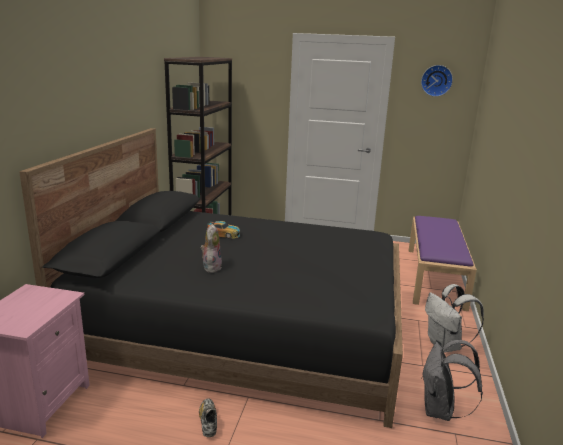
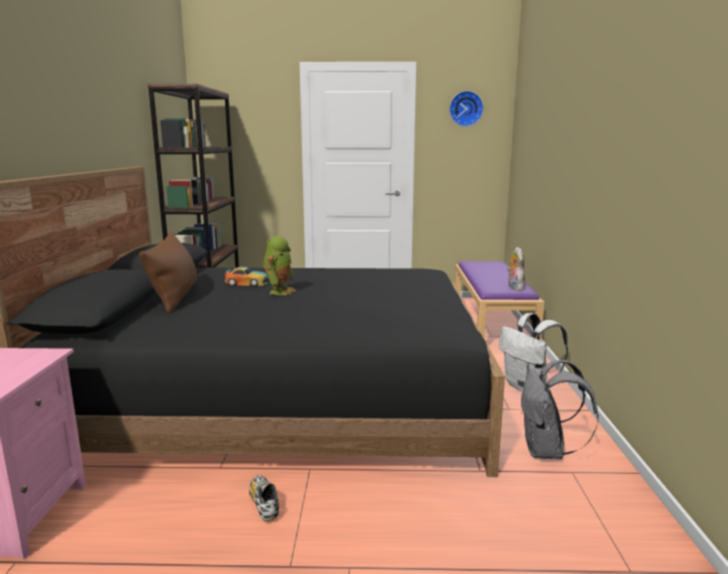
camera: 10 degrees left, 5 degrees down
(166, 244) = (175, 296): none -> brown pillow
(211, 267) = (242, 311): plush toy -> plush toy (514, 287)
(245, 248) = (279, 291): none -> toy robot

